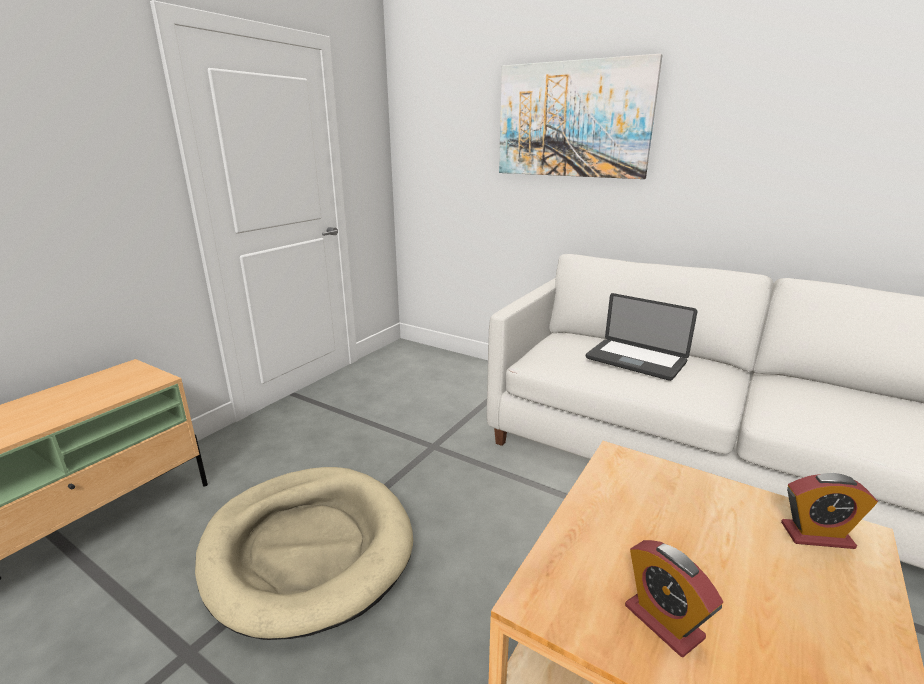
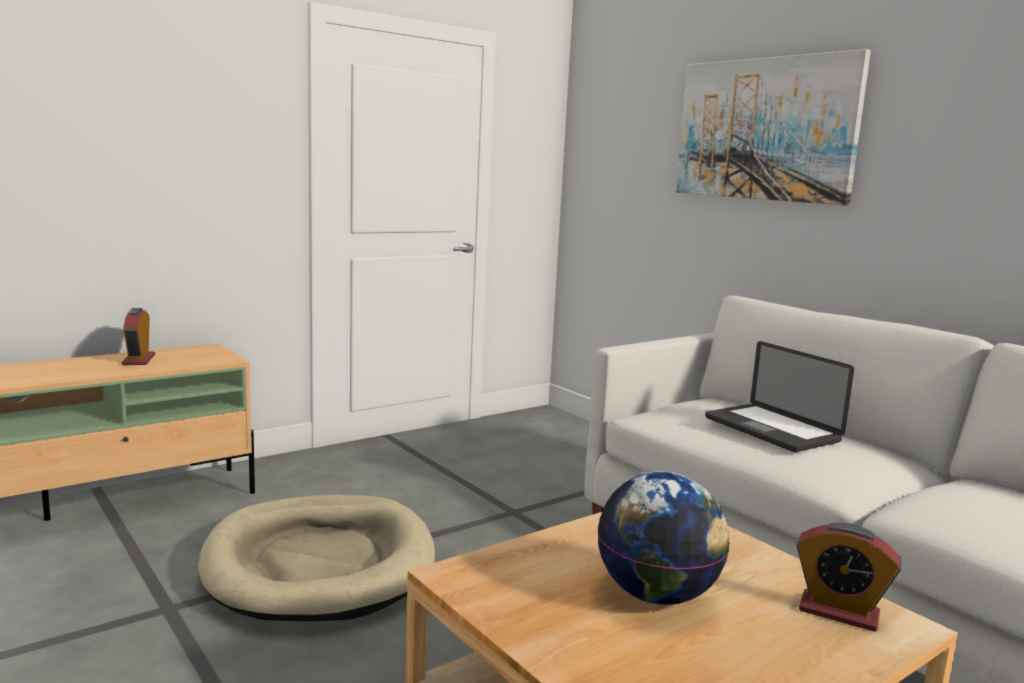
camera: 20 degrees right, 10 degrees down
(663, 622) = (569, 617): alarm clock -> alarm clock (139, 360)
(698, 564) = (657, 595): none -> globe

